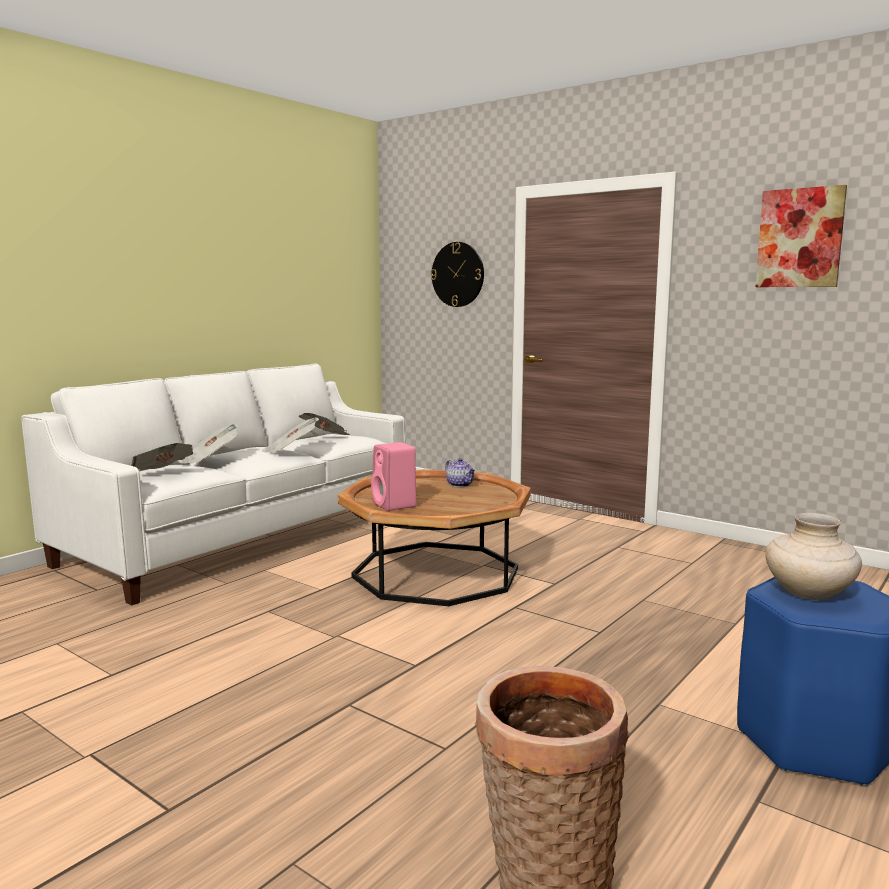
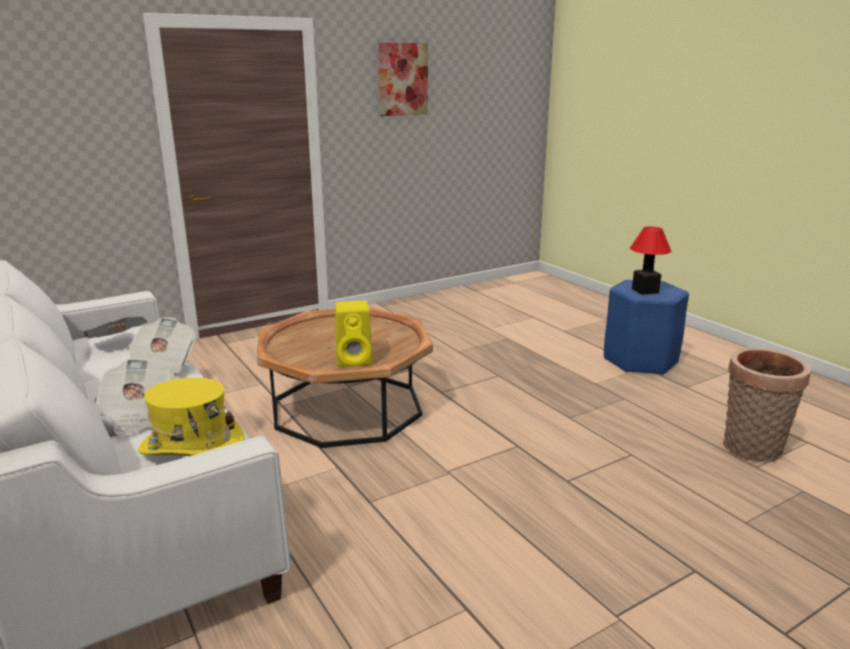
camera: 70 degrees left, 10 degrees up
(163, 474) = (192, 445): newspaper -> yellow hat
(395, 505) = (355, 359): pink speaker -> yellow speaker
(458, 274) = (72, 113): wall clock -> none
(460, 485) = (316, 328): teapot -> none
(809, 594) = (645, 290): beige vase -> table lamp

